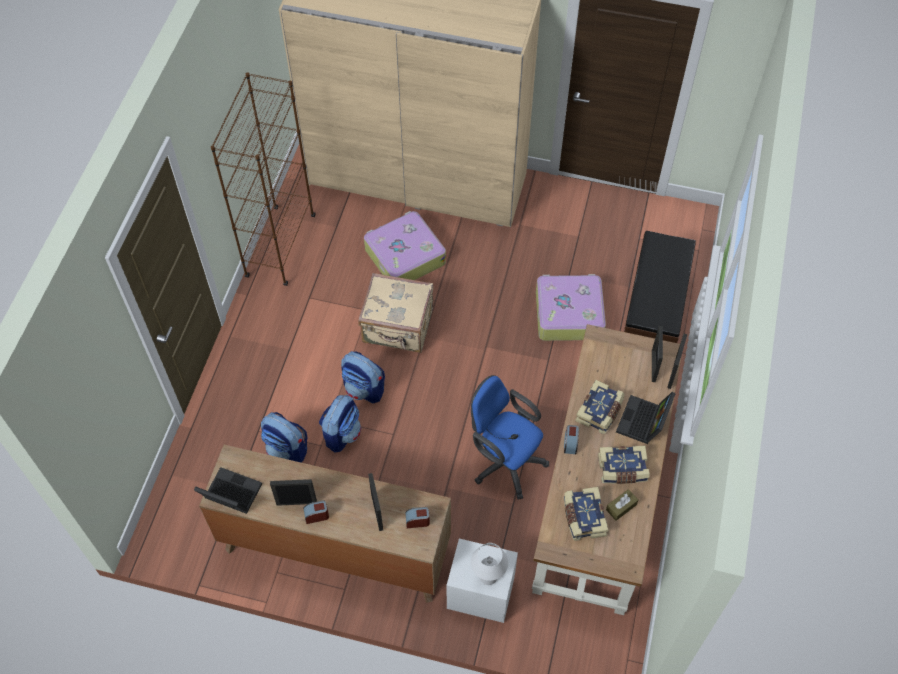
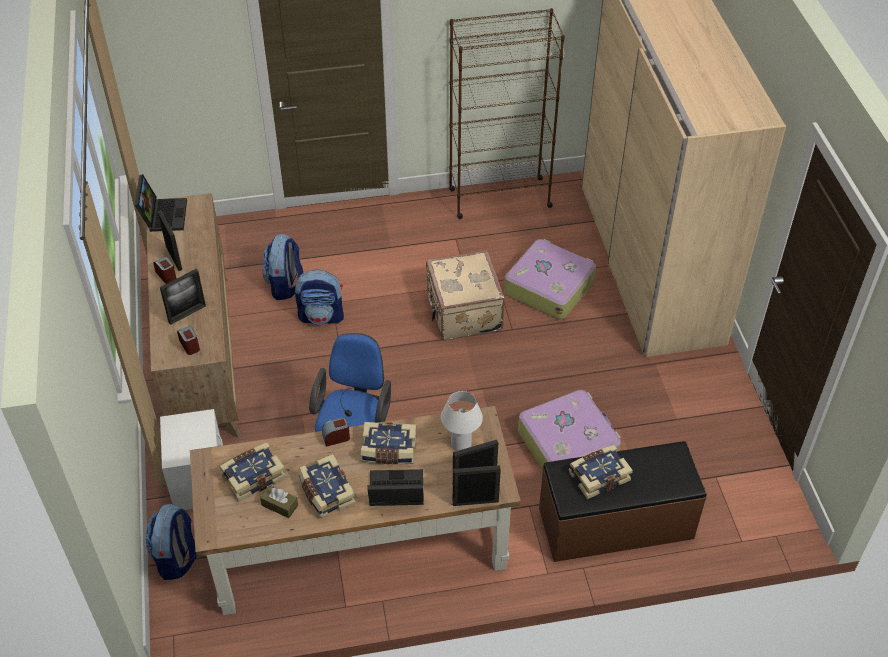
camera: 65 degrees right, 10 degrees down
(364, 389) = (378, 314): backpack -> backpack (177, 558)
(488, 576) = (181, 445): white table lamp -> white table lamp (461, 444)
(654, 295) = (598, 476): none -> book

